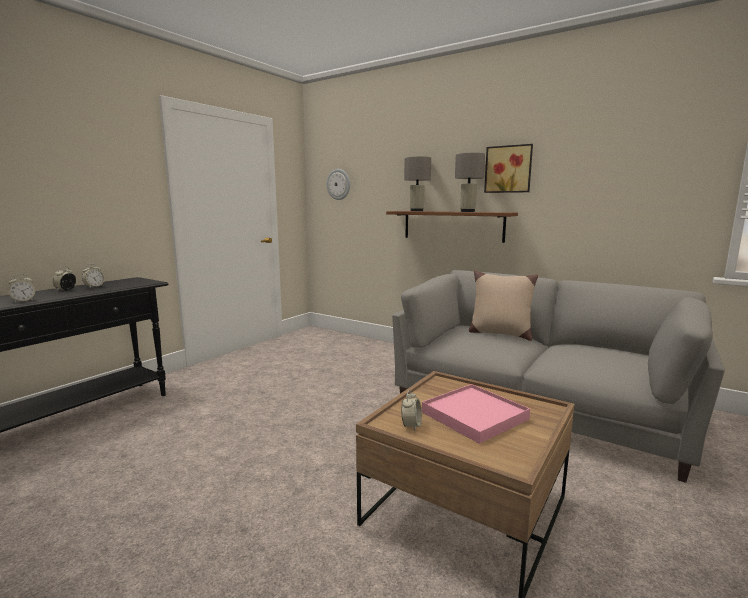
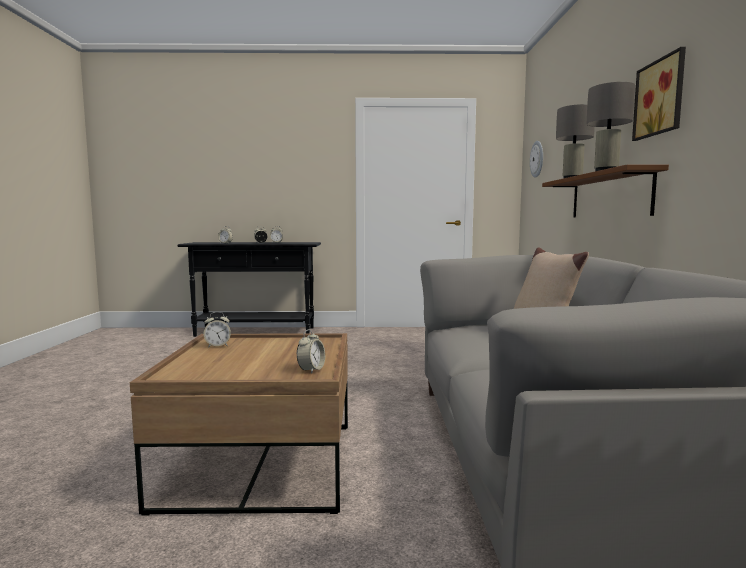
camera: 55 degrees right, 5 degrees down
(475, 416) = (260, 357): pink tray -> none
(530, 406) = (311, 370): none -> alarm clock

